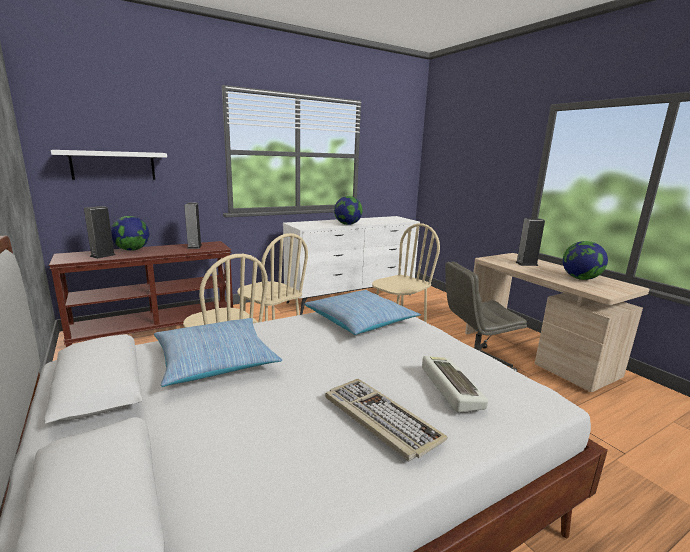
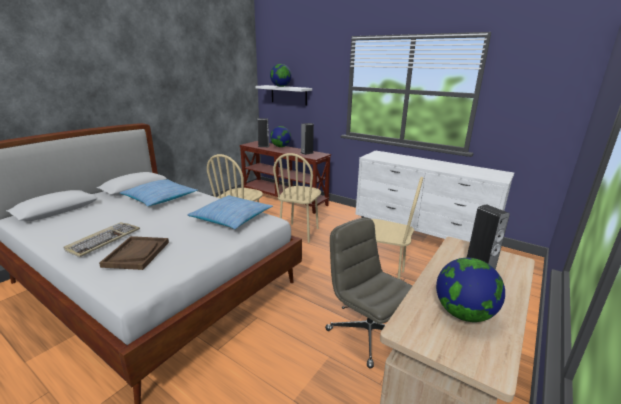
camera: 65 degrees right, 5 degrees up
(347, 224) = (413, 164): globe -> globe (280, 86)
(449, 387) = (136, 254): keyboard -> brown tray

